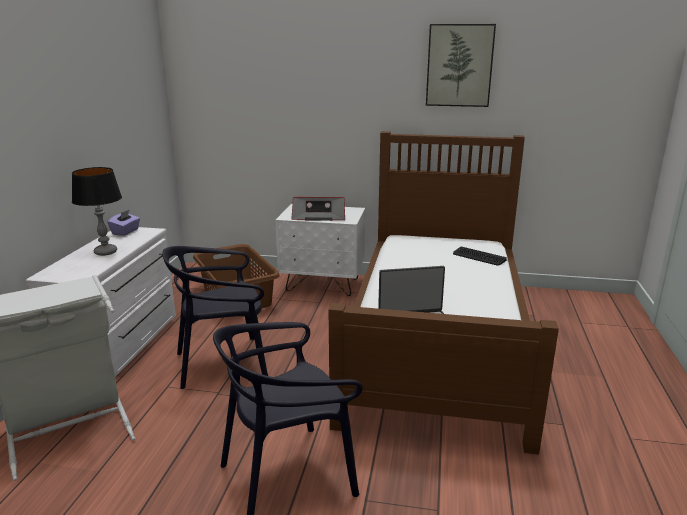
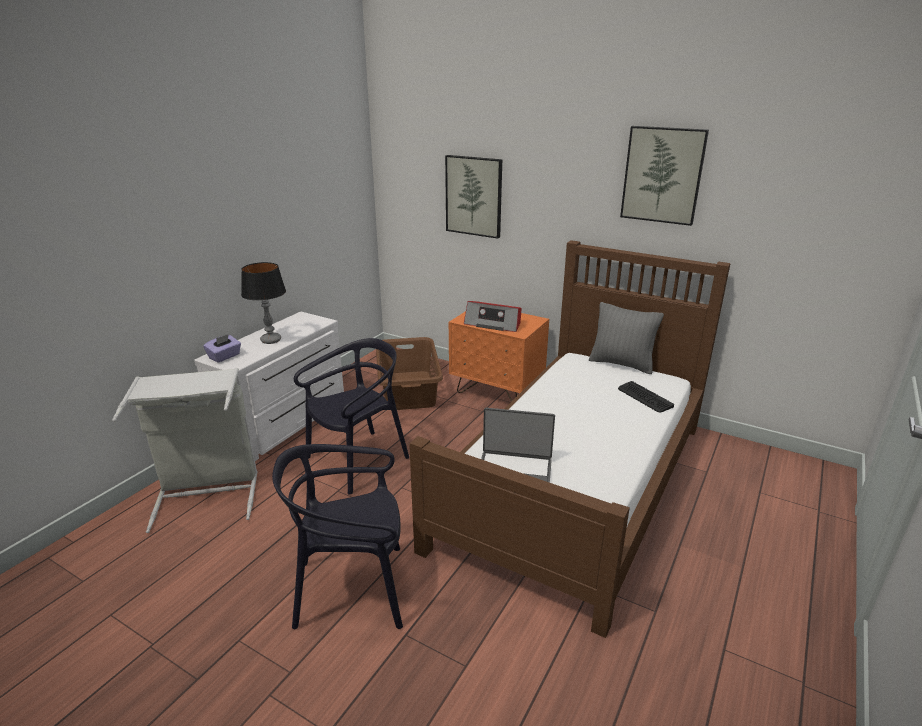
camera: 20 degrees right, 5 degrees up
(126, 232) = (301, 319): purple tissue box -> purple tissue box (225, 357)
(222, 363) = (358, 460): black chair -> black chair turned 135 degrees clockwise
(280, 99) = (474, 196): none -> picture
(323, 285) = (497, 391): white nightstand -> orange nightstand
(441, 237) = (621, 364): none -> grey pillow

